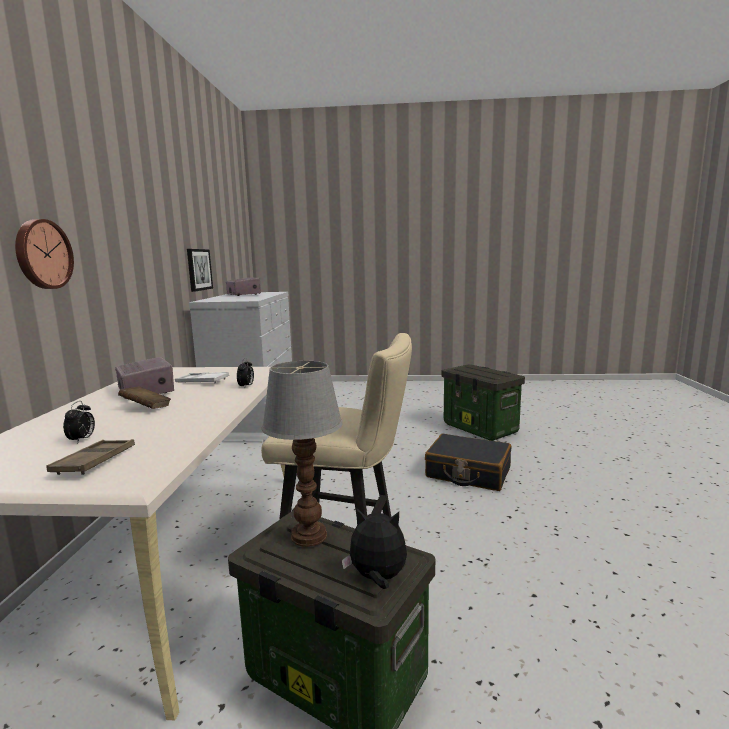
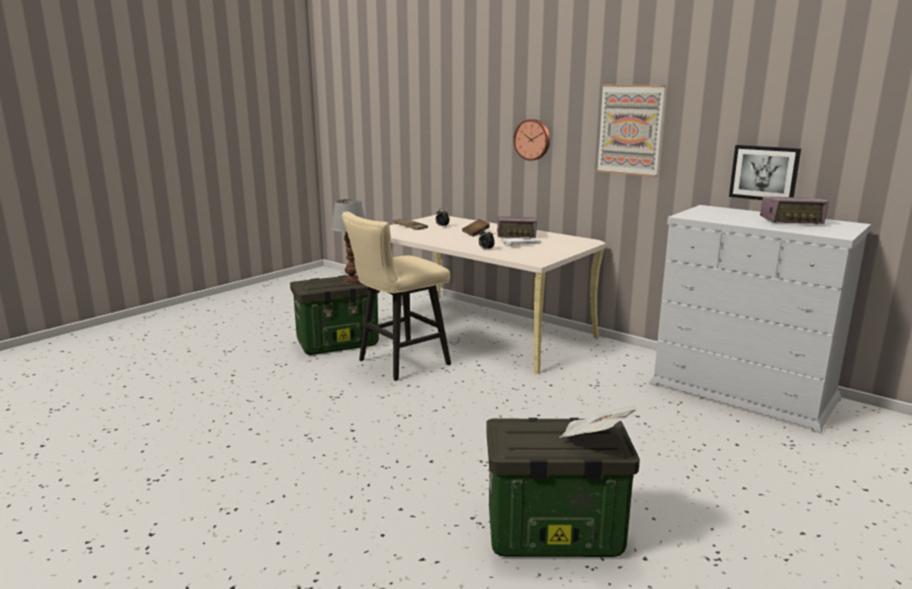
camera: 125 degrees right, 5 degrees up
(134, 237) = (630, 130): none -> picture
(377, 579) = (308, 285): plush toy -> none
(468, 473) = (440, 451): black suitcase -> none
(470, 368) = (595, 439): none -> newspaper

